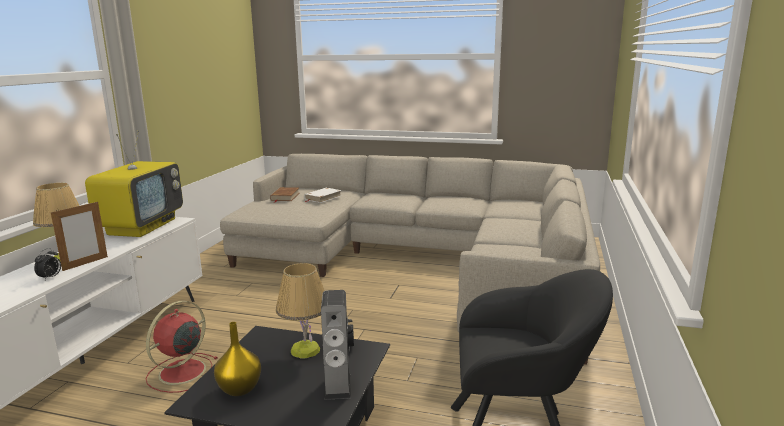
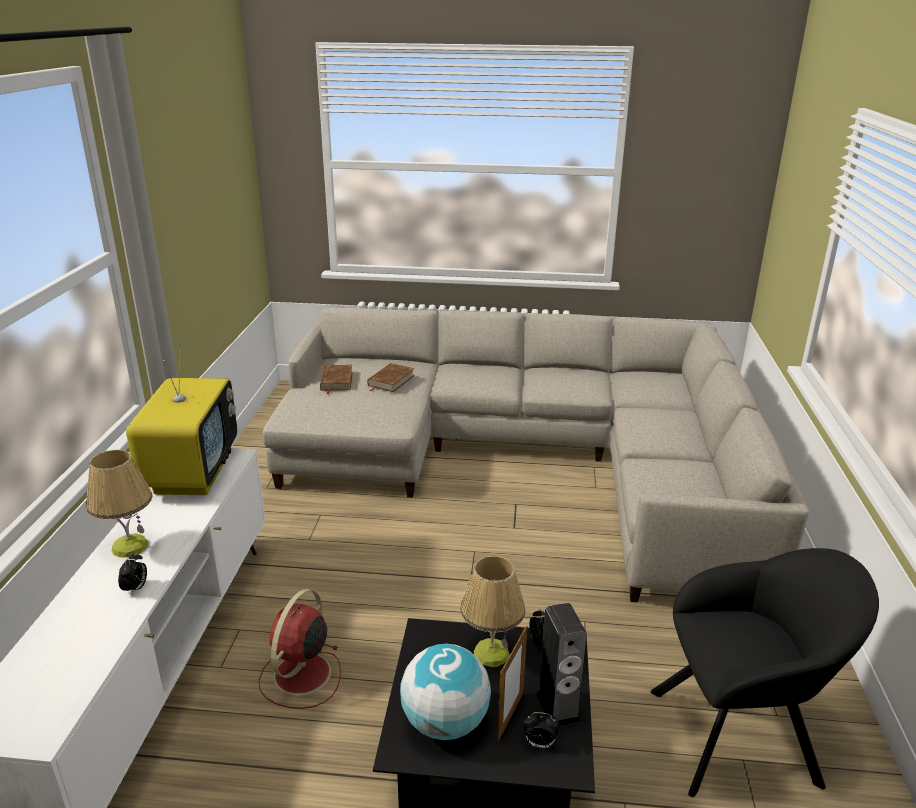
camera: 10 degrees left, 10 degrees up
(85, 263) = (165, 556): picture frame -> picture frame (510, 716)
(240, 388) = (445, 723): yellow vase -> globe
(307, 409) = (539, 745): none -> alarm clock
(323, 197) = (391, 381): white book -> brown book

